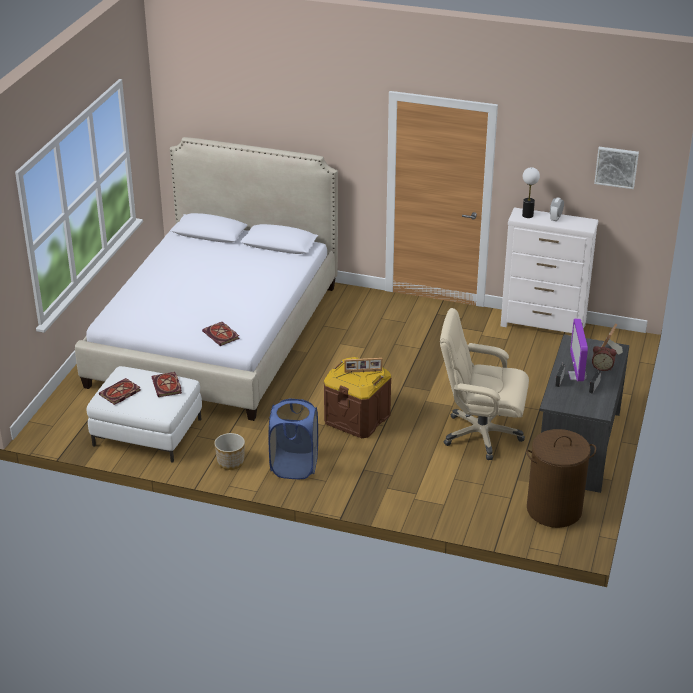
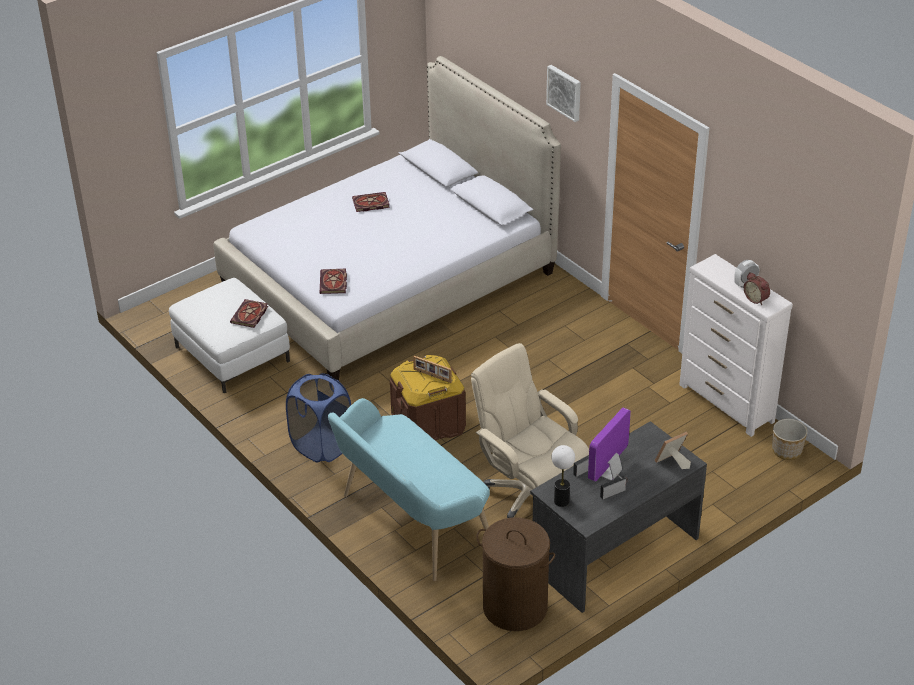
camera: 35 degrees right, 5 degrees up
(119, 393) = (204, 305): book -> book (370, 204)
(230, 462) = (271, 416): planter -> planter (786, 450)
(421, 490) = (410, 524): none -> turquoise bench
(528, 215) = (718, 269): table lamp -> table lamp (561, 501)
(602, 367) = (647, 475): alarm clock -> alarm clock (756, 299)
(616, 166) = (815, 248): picture -> picture (565, 92)

